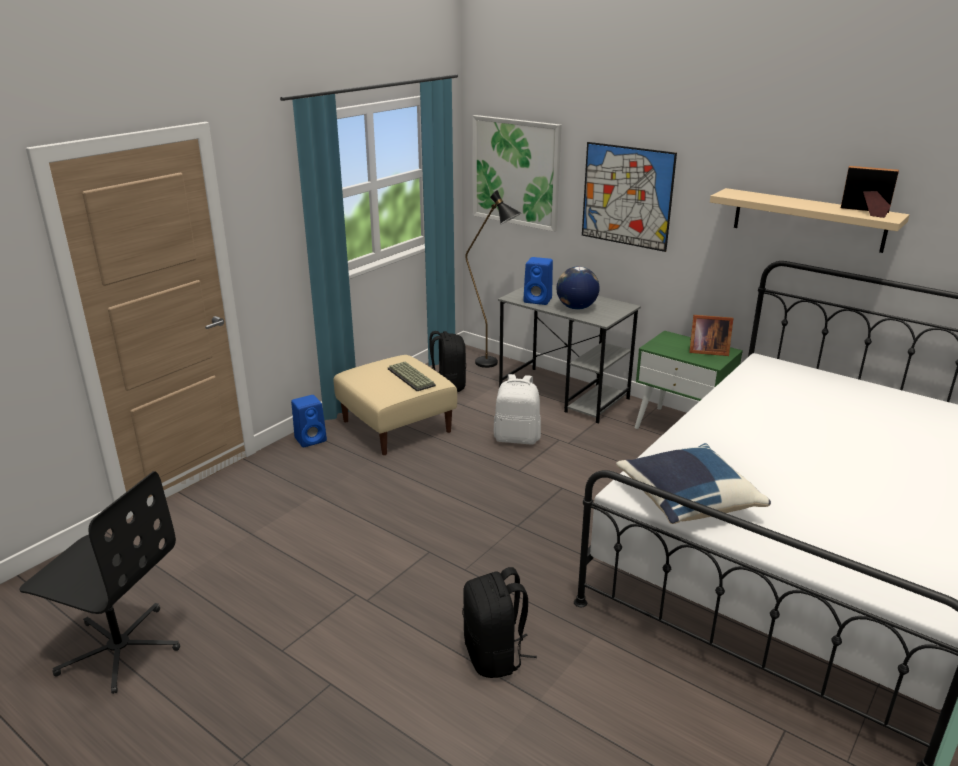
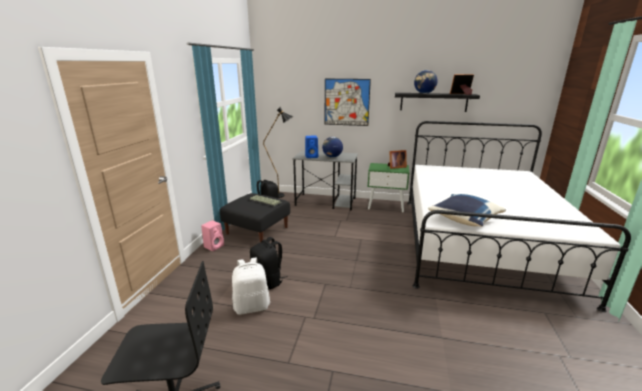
camera: 25 degrees left, 5 degrees down
(311, 439) = (214, 246): blue speaker -> pink speaker
(397, 426) = (257, 230): beige ottoman -> black ottoman
(495, 656) = (402, 324): black backpack -> black backpack (268, 281)
(516, 172) = (286, 97): picture -> none
(517, 438) = (321, 223): white backpack -> white backpack (252, 306)
(780, 200) = (424, 93): none -> globe
(808, 220) = (433, 102): beige shelf -> black shelf

